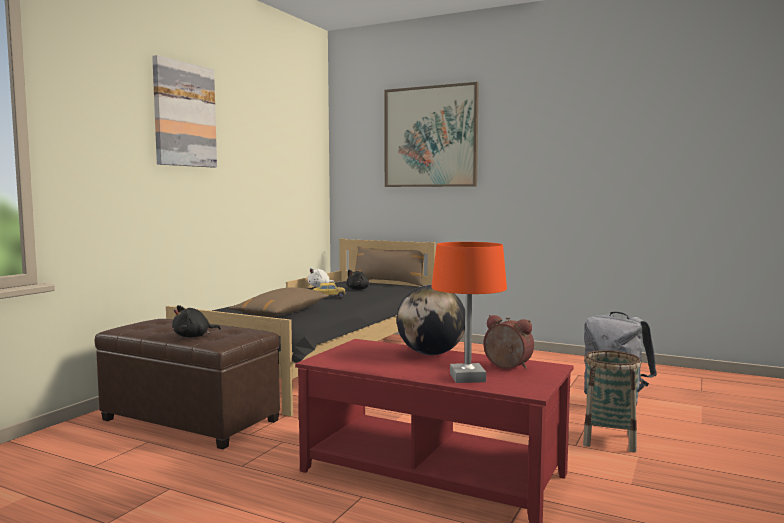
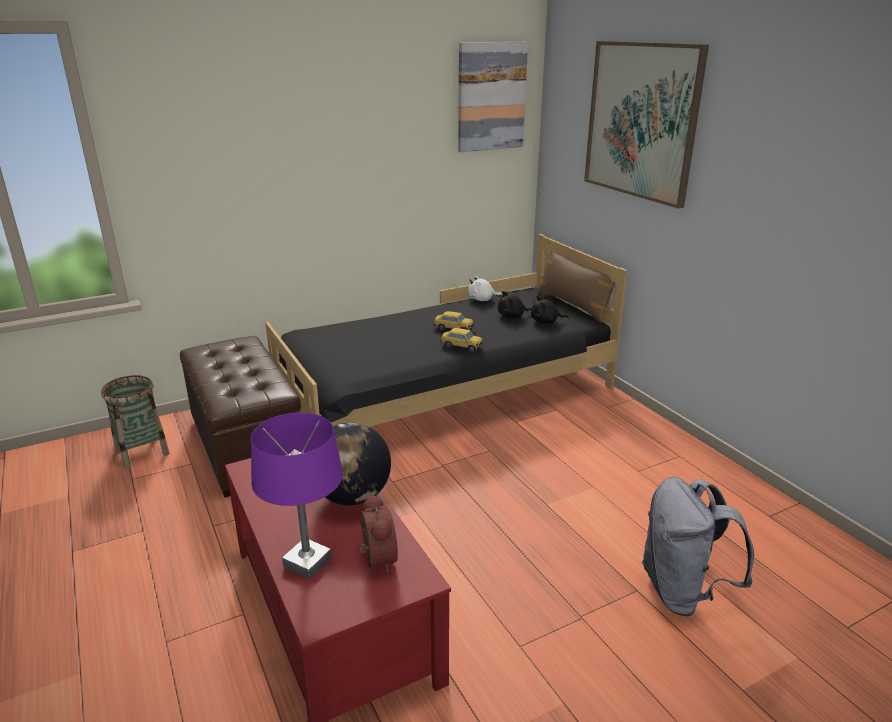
camera: 35 degrees right, 20 degrees up
(184, 115) = (292, 112): picture -> picture (491, 97)
(194, 336) = (220, 385): black plush toy -> black plush toy (546, 322)
(282, 313) = (363, 353): brown pillow -> none
(353, 302) = (461, 346): none -> toy car
(468, 378) = (308, 562): orange table lamp -> purple table lamp
(609, 440) = (570, 658): basket -> basket (142, 451)

